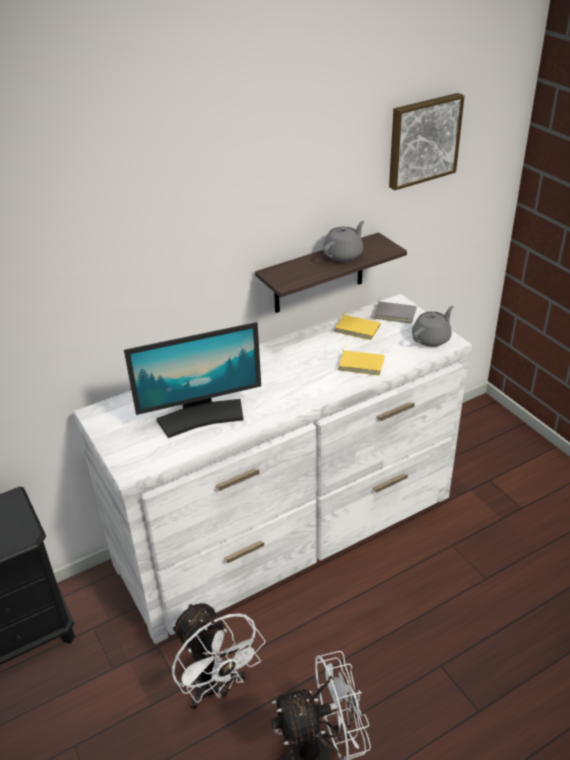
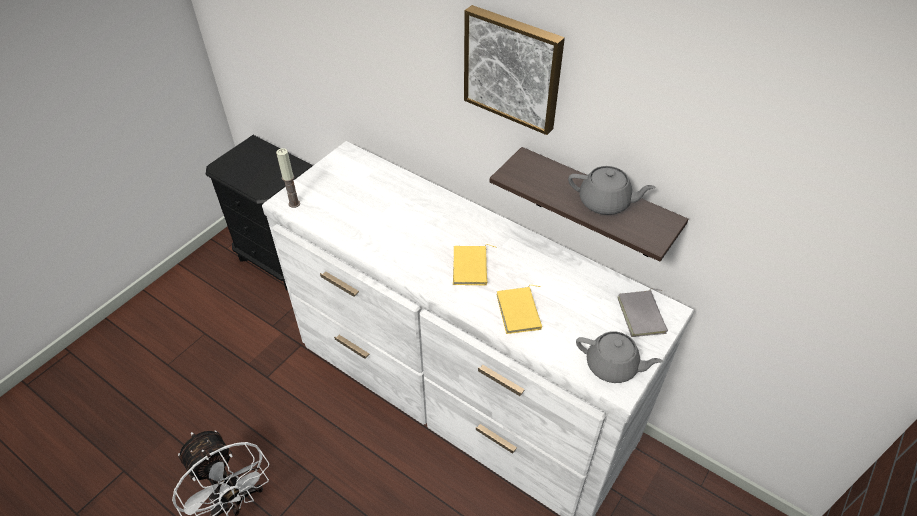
camera: 65 degrees right, 10 degrees up
(139, 463) = (294, 203): none -> candle
(201, 417) = (371, 218): monitor -> none
(216, 688) = (274, 401): white fan -> none
(358, 328) = (587, 289): yellow book -> yellow book (472, 267)
(423, 140) = (798, 151): picture -> picture (513, 68)

